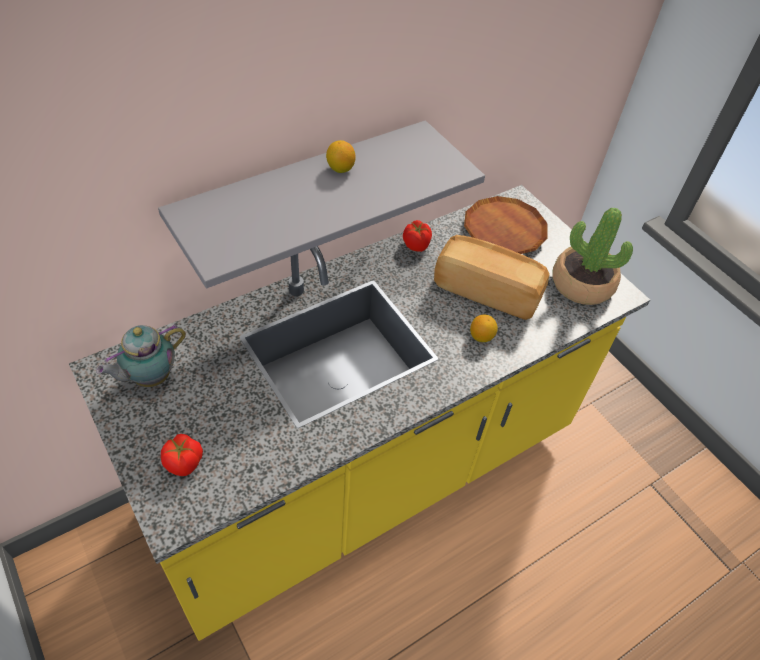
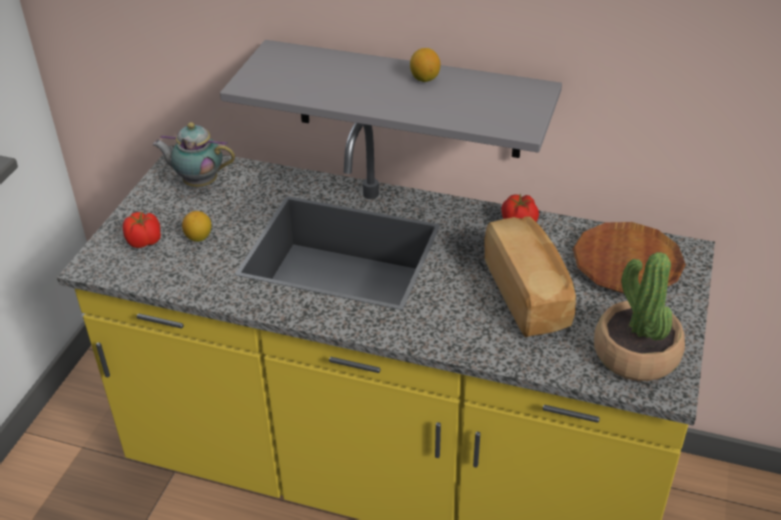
camera: 55 degrees right, 10 degrees down
(481, 337) = (464, 321): lemon -> lemon (199, 237)

